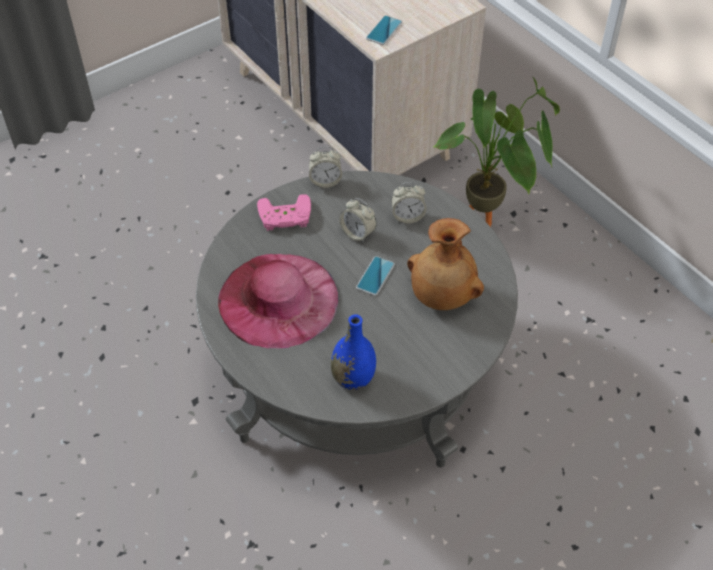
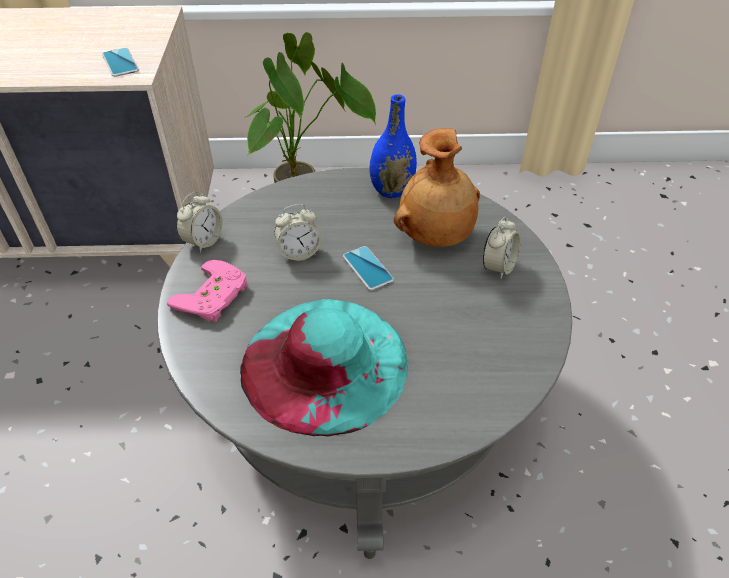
camera: 55 degrees left, 5 degrees down
(278, 299) = (325, 363): pink hat -> turquoise hat
(353, 378) = (491, 355): blue vase -> blue vase (392, 190)
(407, 216) = (315, 209): alarm clock -> alarm clock (498, 267)

